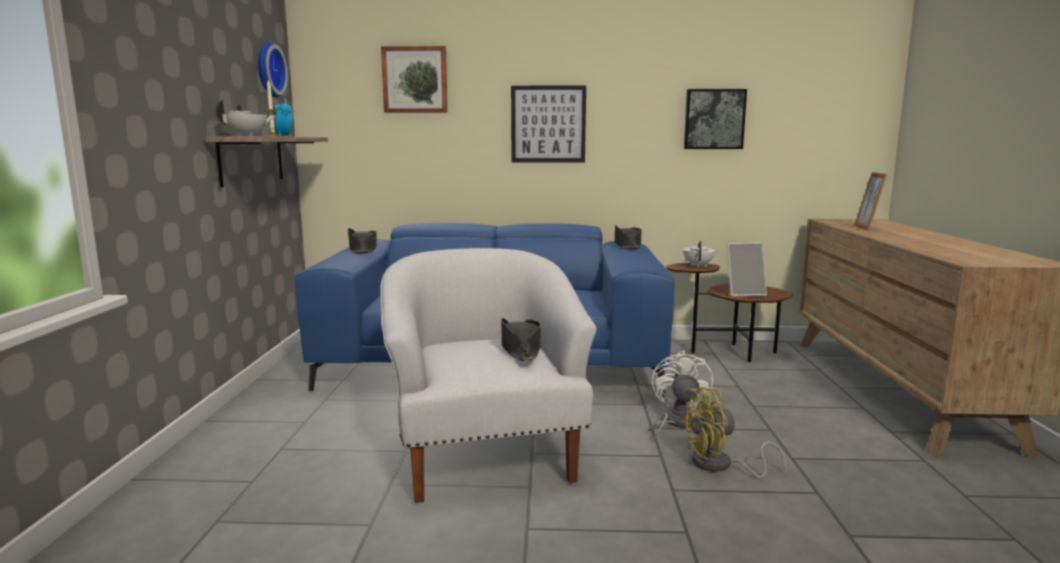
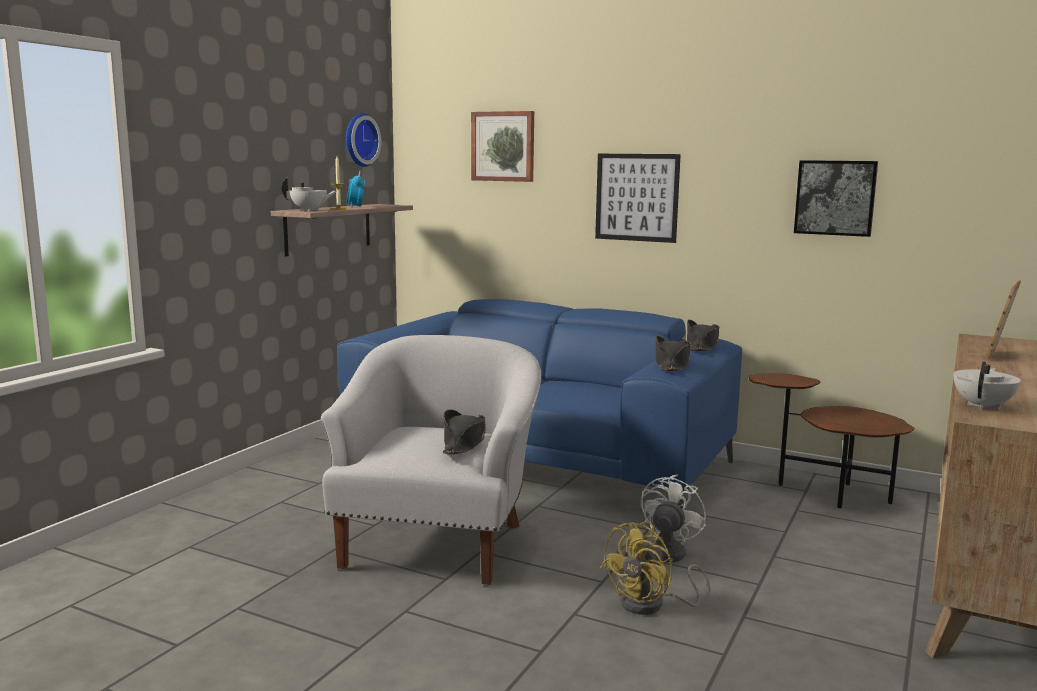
camera: 25 degrees right, 0 degrees up
(363, 250) = (424, 323): black hat -> black hat (671, 364)
(698, 266) = (790, 379): white teapot -> white teapot (983, 406)
(720, 466) = (651, 605): yellow fan -> yellow fan turned 60 degrees counterclockwise
(744, 293) = (842, 421): picture frame -> none

